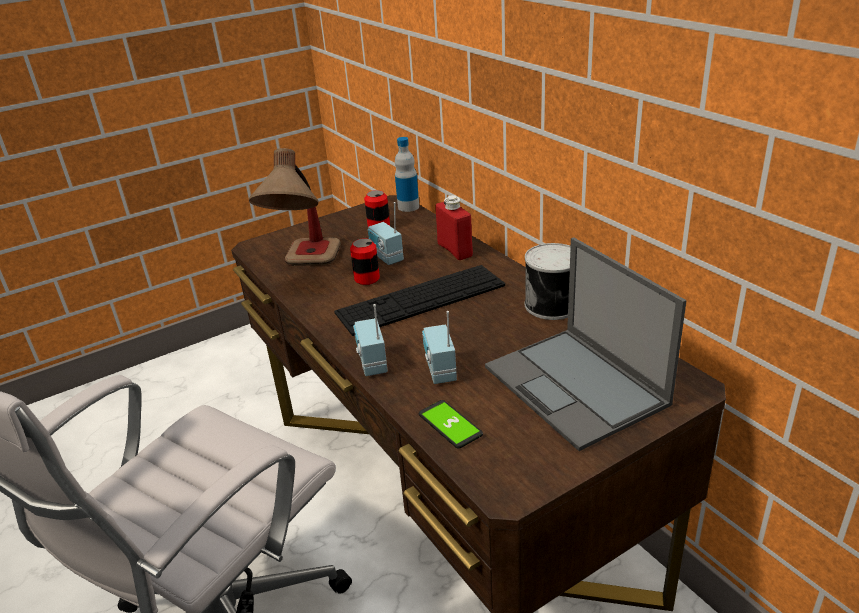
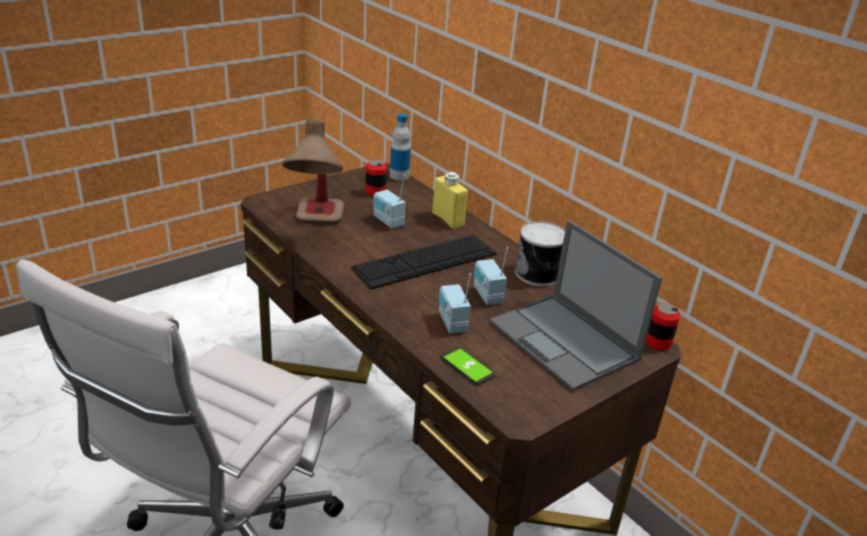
camera: 10 degrees left, 0 degrees up
(367, 279) = (374, 239): can -> can (658, 343)
(371, 363) = (392, 313): radio -> radio (486, 295)
(455, 250) = (448, 219): red bottle -> yellow bottle

